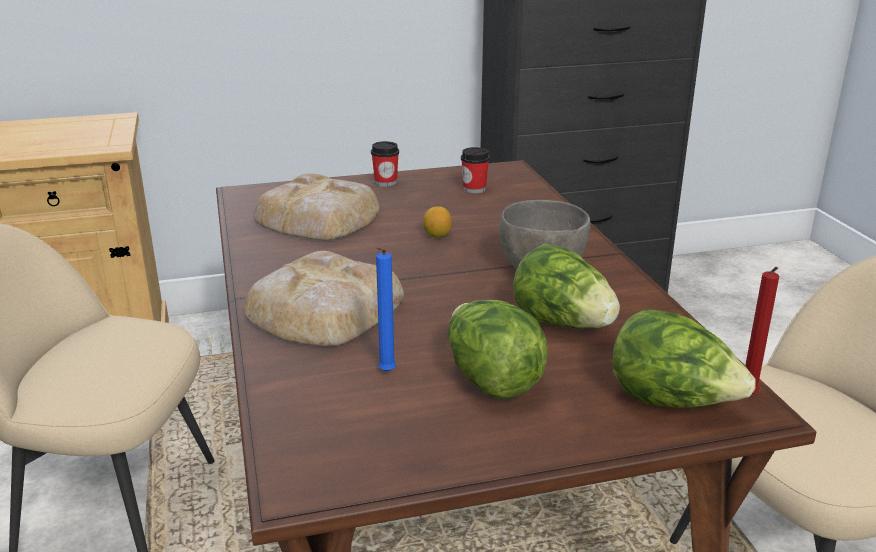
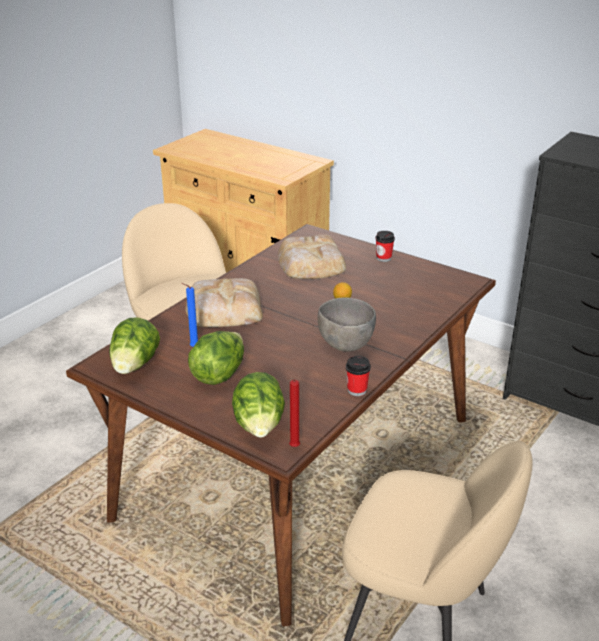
camera: 50 degrees right, 5 degrees up
(474, 189) = (419, 284): cup -> cup (357, 390)
(563, 323) = (297, 372): lettuce -> lettuce (134, 366)

